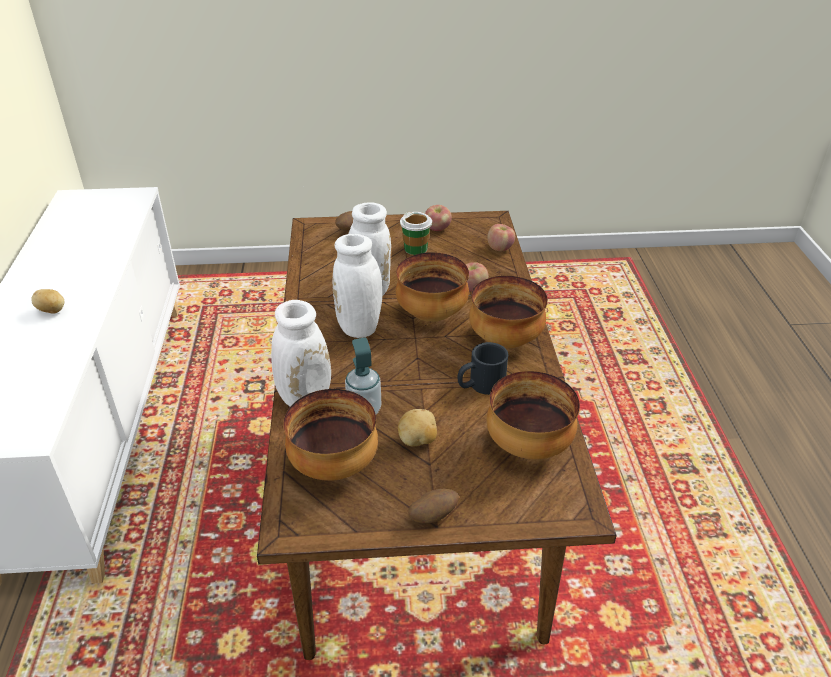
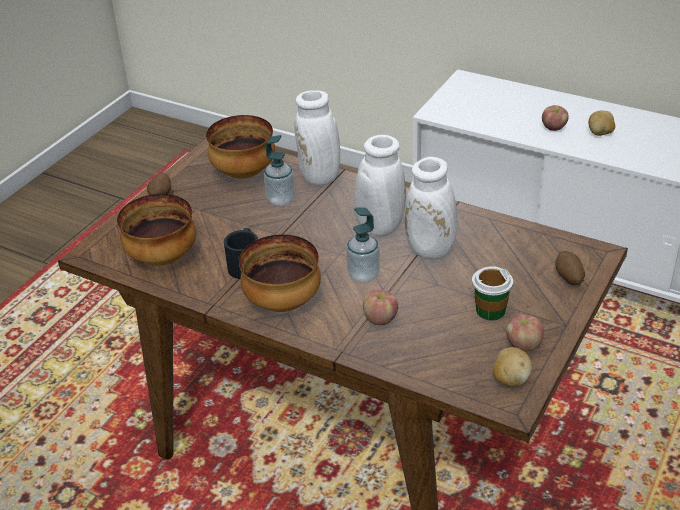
camera: 125 degrees right, 0 degrees up
(417, 440) = (226, 212): potato -> potato (510, 379)
(431, 314) = (363, 275): bowl -> soap dispenser
(500, 248) = (440, 377): apple -> apple (553, 128)

